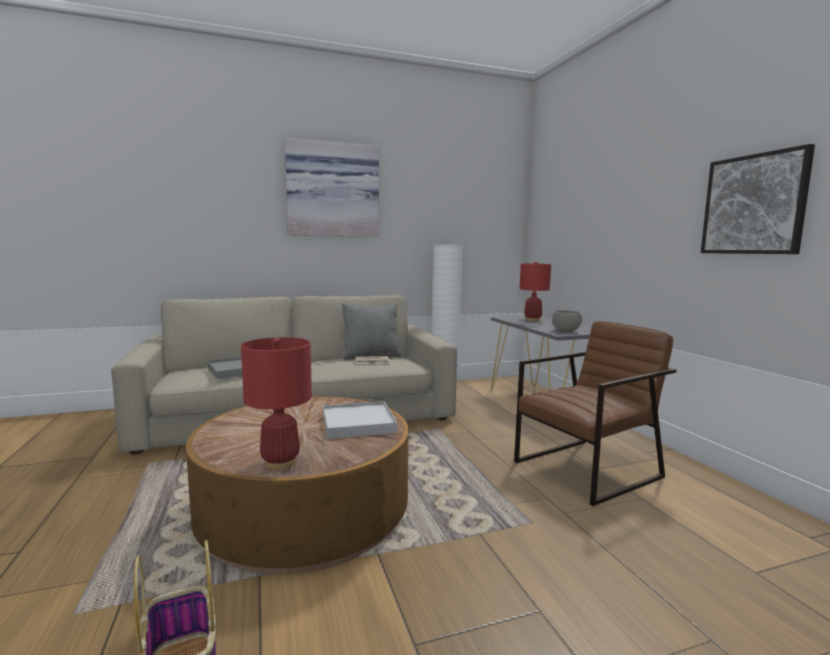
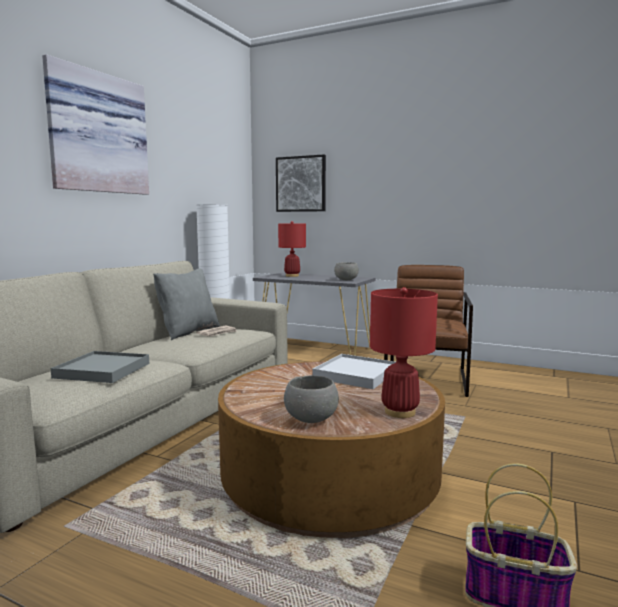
camera: 45 degrees left, 0 degrees up
(223, 441) = (310, 419): none -> grey bowl
(754, 204) = (486, 178): picture -> picture (301, 184)

